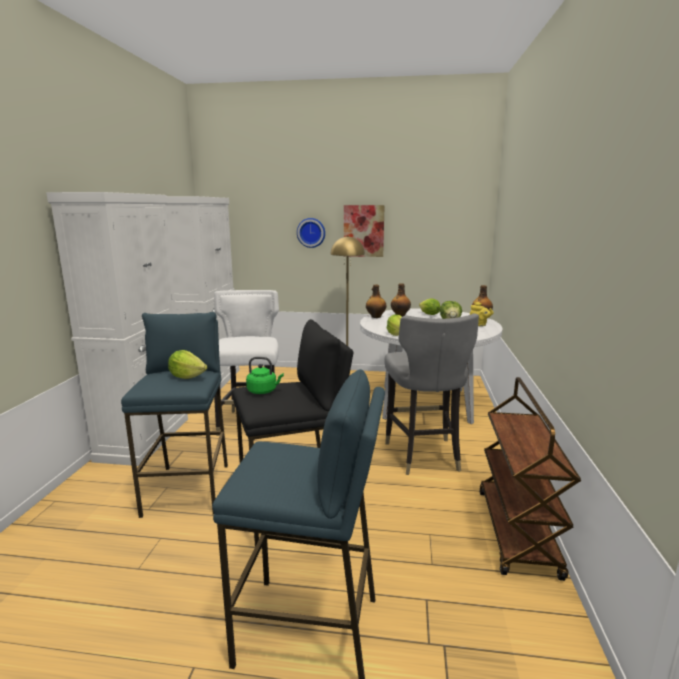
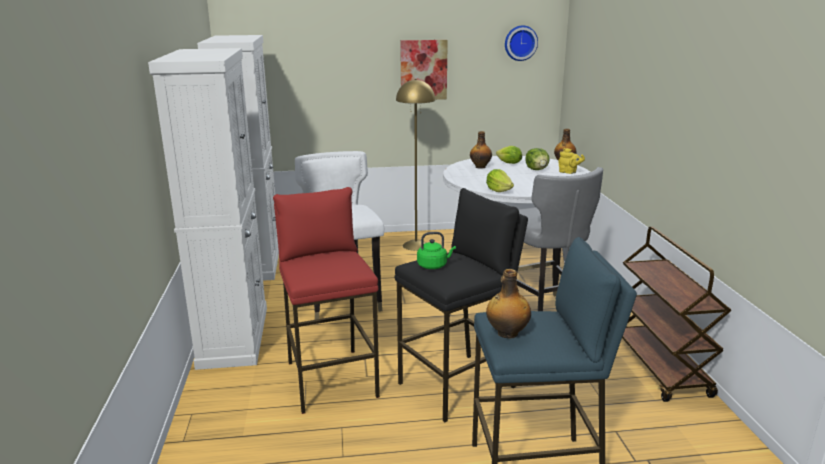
camera: 15 degrees left, 5 degrees up
(187, 376) = (337, 259): lettuce -> none
(189, 489) = (331, 379): blue stool -> red stool
(311, 232) = (361, 73): wall clock -> wall clock (520, 43)
(375, 317) = (456, 170): bottle -> bottle (507, 333)

